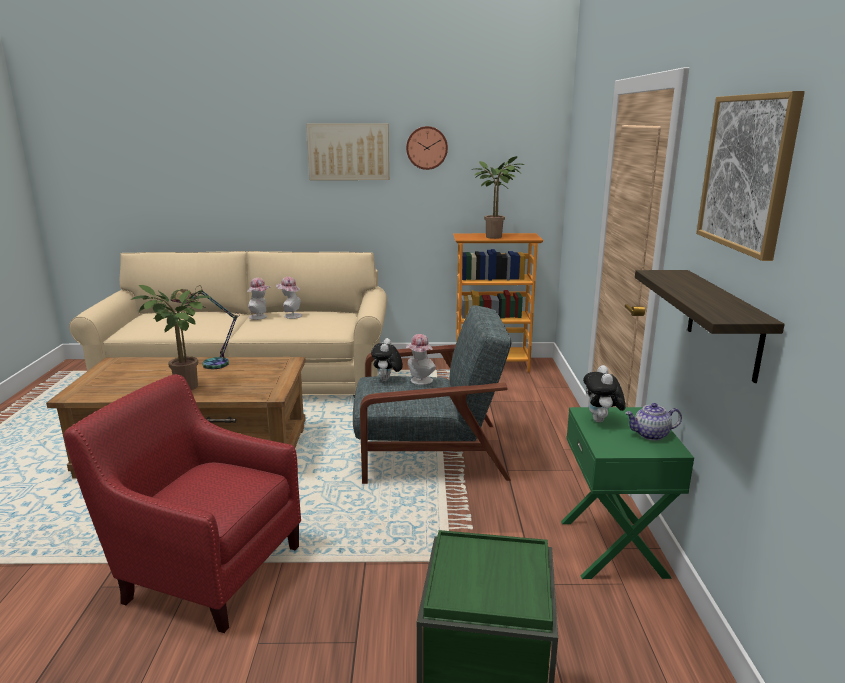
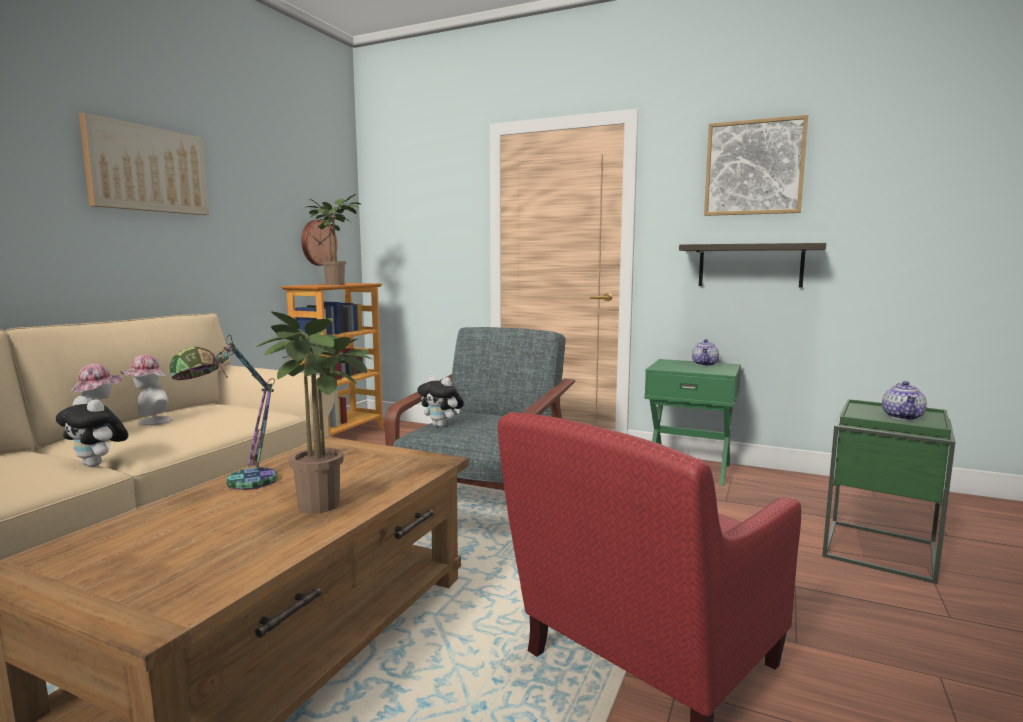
camera: 65 degrees left, 10 degrees down
(419, 381) = (466, 416): hat -> none
(426, 148) = (243, 178): wall clock -> wall clock (317, 242)
(486, 580) = (903, 417): none -> teapot
(601, 421) = (676, 367): plush toy -> plush toy (97, 465)

